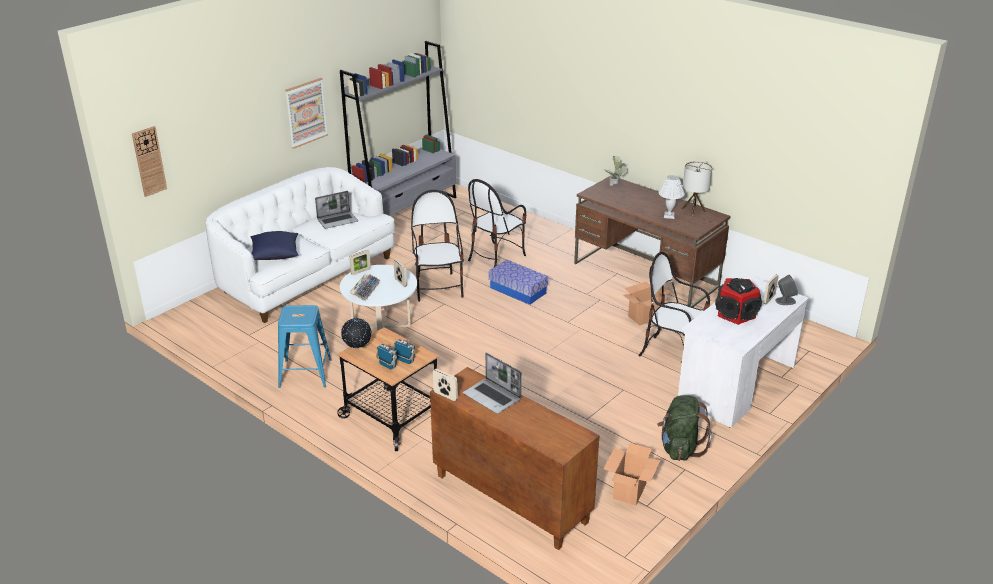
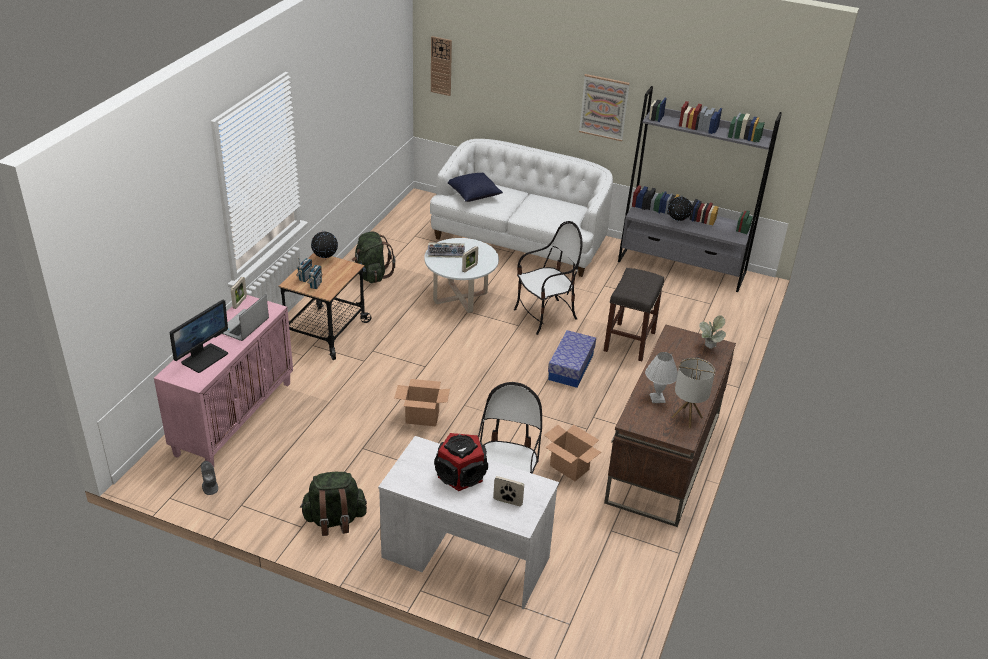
camera: 70 degrees right, 5 degrees up
(305, 373) = (372, 275): blue stool -> green backpack
(338, 220) = (553, 210): laptop -> none
(360, 271) = (477, 244): picture frame -> none
(403, 171) = (677, 222): none -> globe
(496, 257) = (629, 341): chair -> grey stool
(509, 499) = (234, 417): brown cabinet -> pink cabinet
(539, 427) = (204, 357): none -> monitor
(629, 491) = (259, 491): cardboard box -> cardboard box (421, 417)
(785, 301) = (510, 516): grey speaker -> grey speaker (210, 486)

